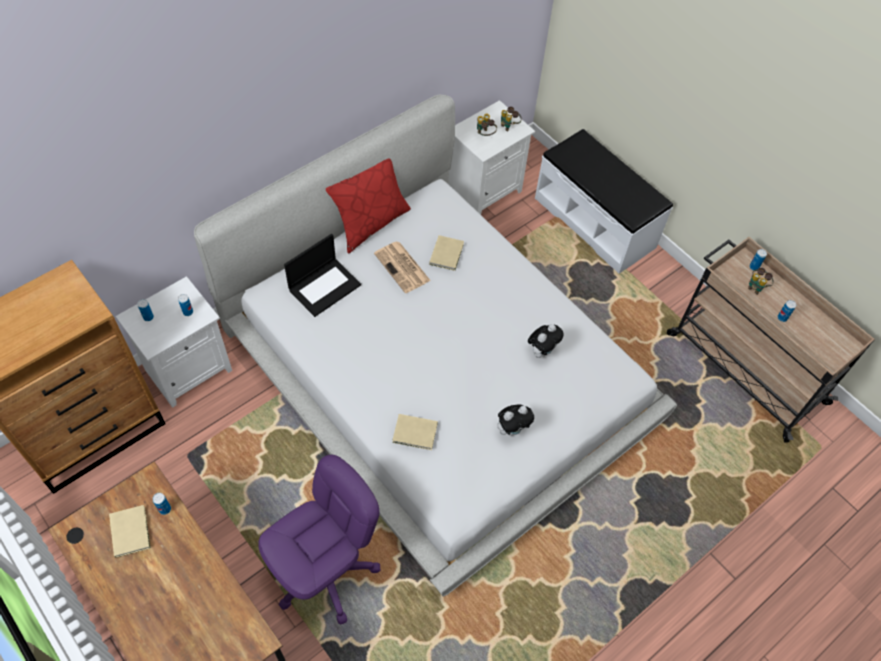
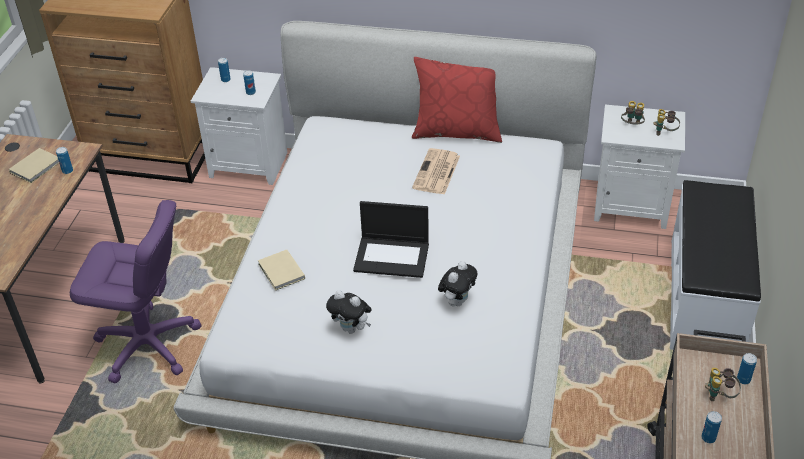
camera: 55 degrees right, 15 degrees down
(325, 286) = (364, 145): laptop -> laptop (392, 256)
(447, 253) = (484, 187): beige book -> none
(542, 351) = (457, 301): plush toy -> plush toy turned 60 degrees counterclockwise

